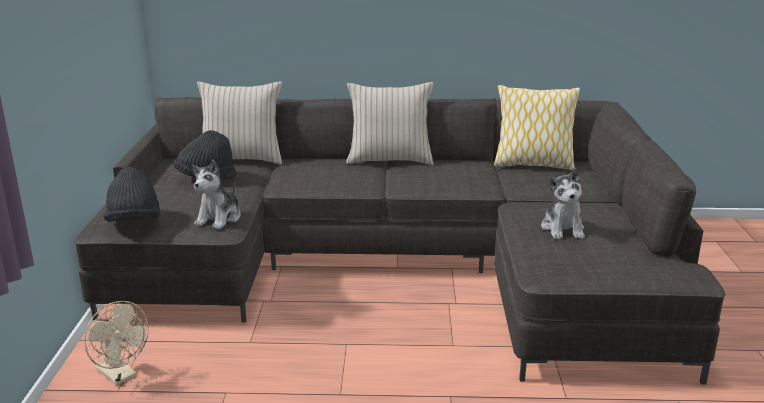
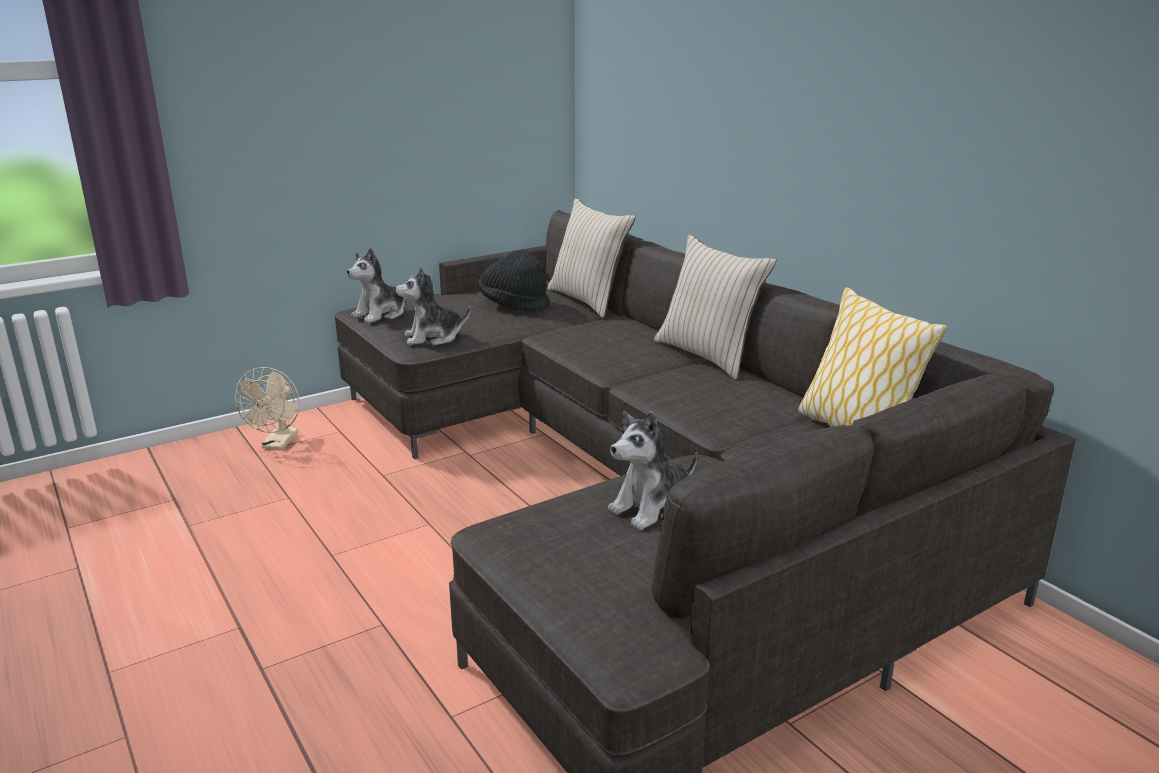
camera: 55 degrees right, 0 degrees up
(134, 222) = (380, 314): black hat -> plush toy

